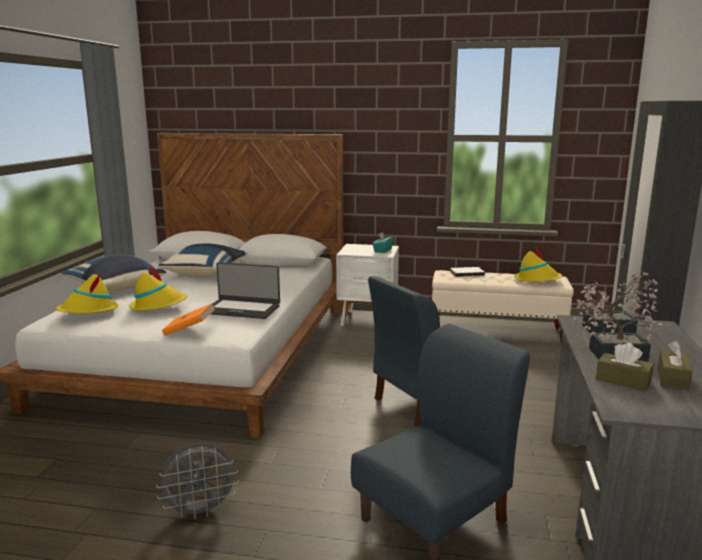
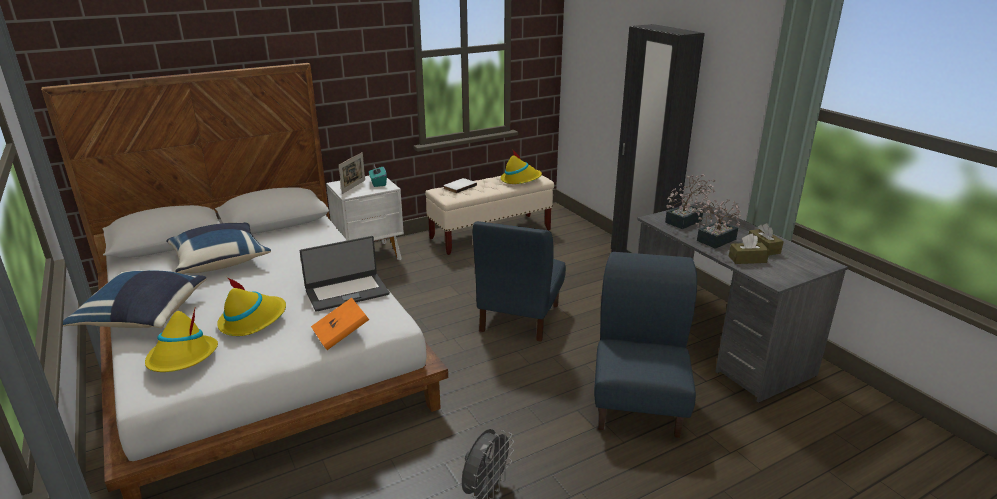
camera: 40 degrees left, 10 degrees up
(360, 249) = (353, 187): none -> picture frame

